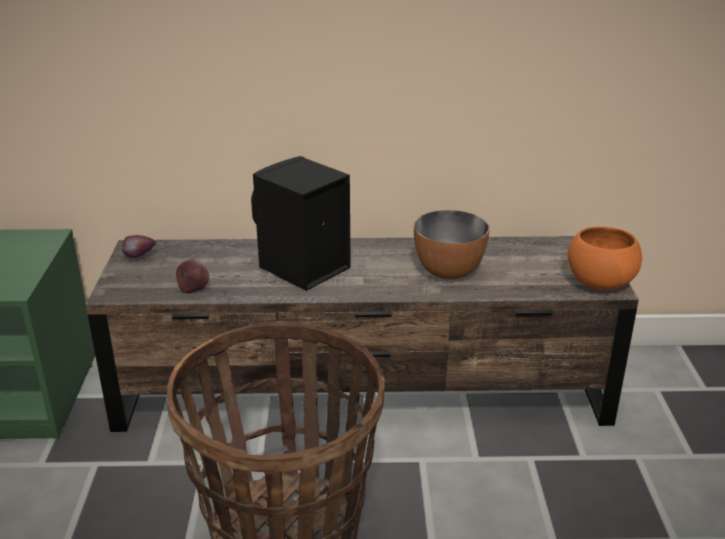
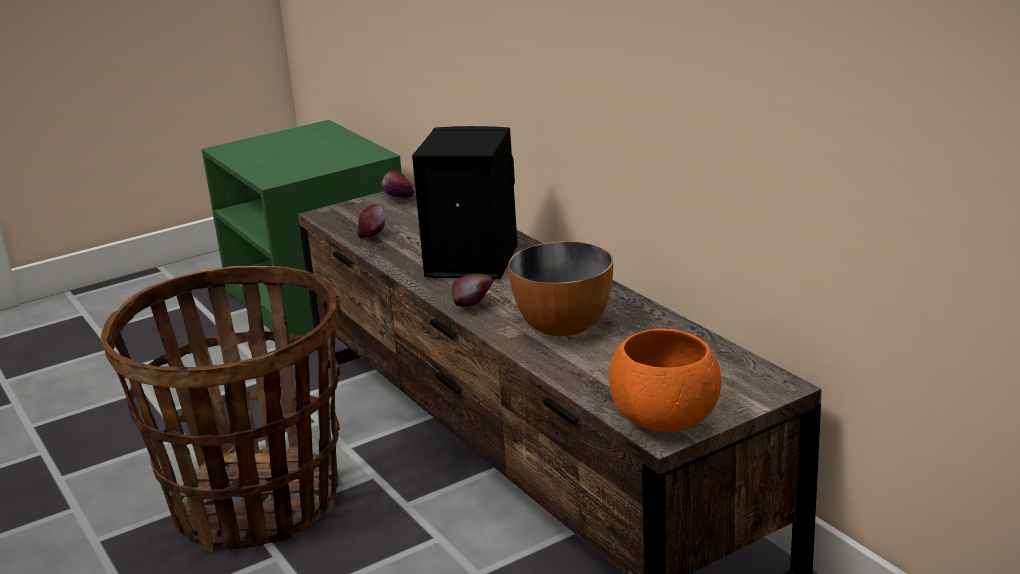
camera: 60 degrees right, 5 degrees down
(379, 289) = (474, 307): none -> apple

